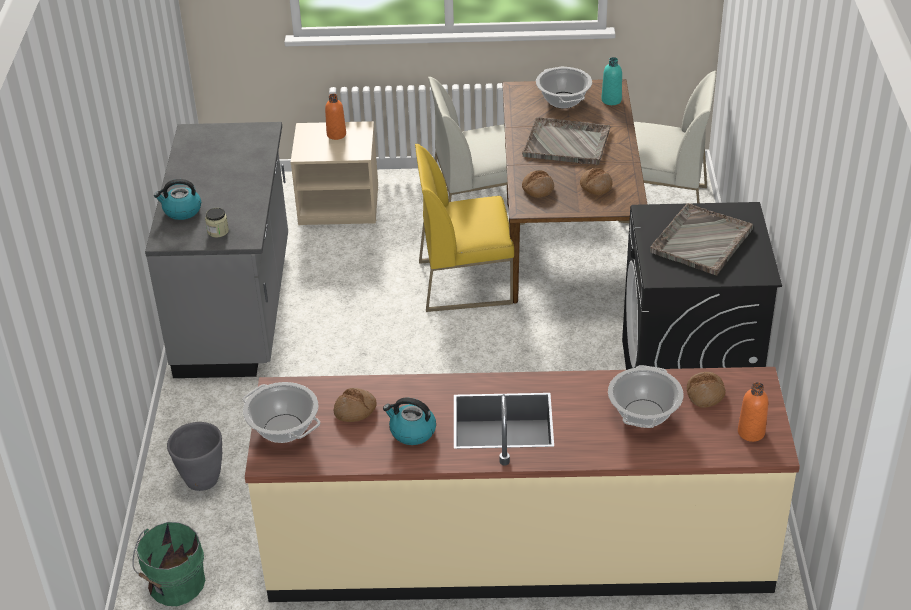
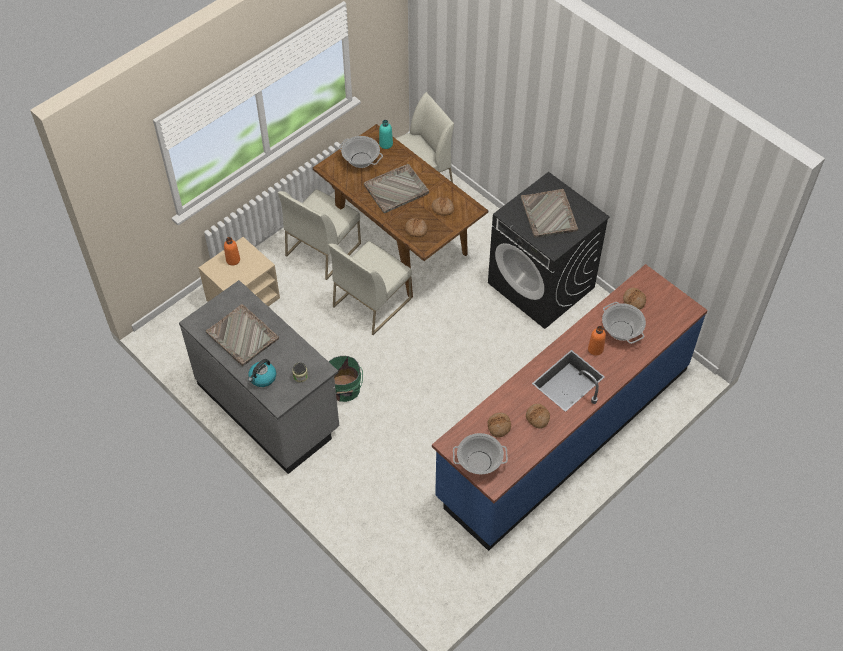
camera: 45 degrees left, 15 degrees up
(174, 585) = (435, 580): green bucket -> green bucket (344, 389)
(201, 480) = (378, 517): grey planter -> none
(215, 167) = (243, 336): none -> grey tray
(412, 432) = (537, 417): kettle -> bread
(465, 282) = (372, 302): yellow chair -> white chair
(518, 547) = (563, 432): beige counter -> blue counter
(751, 432) = (672, 307): orange bottle -> orange bottle (595, 349)

